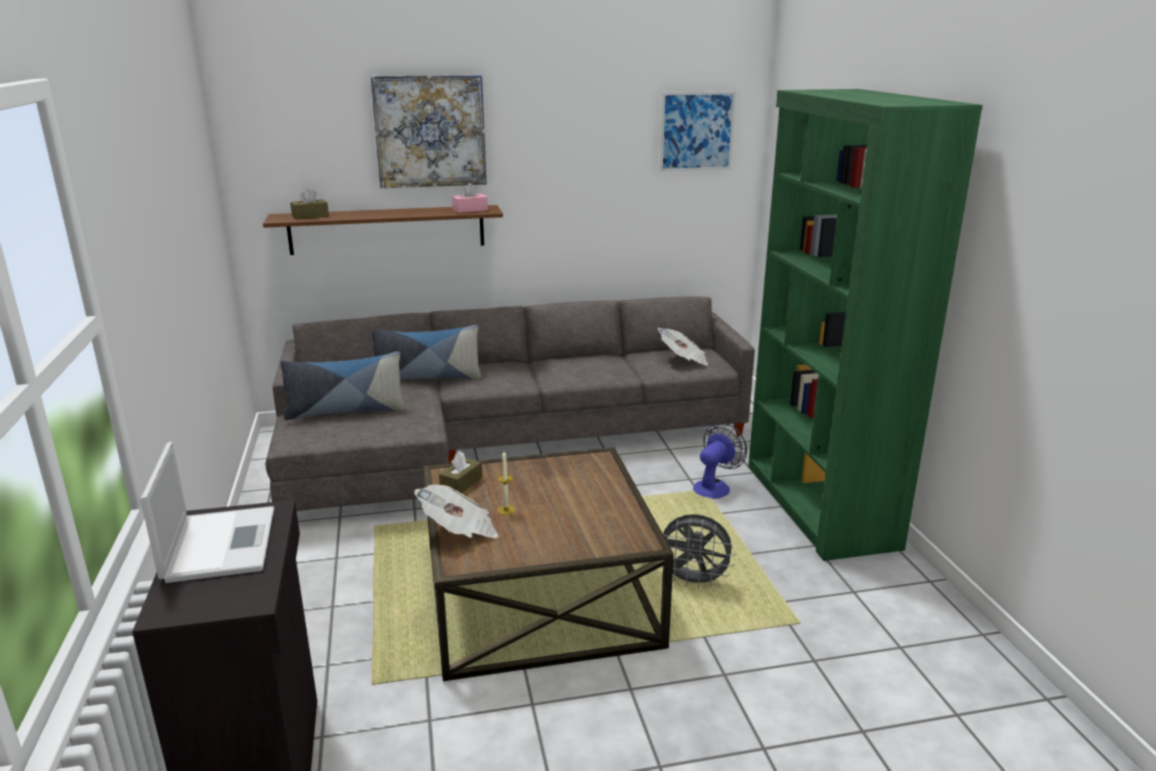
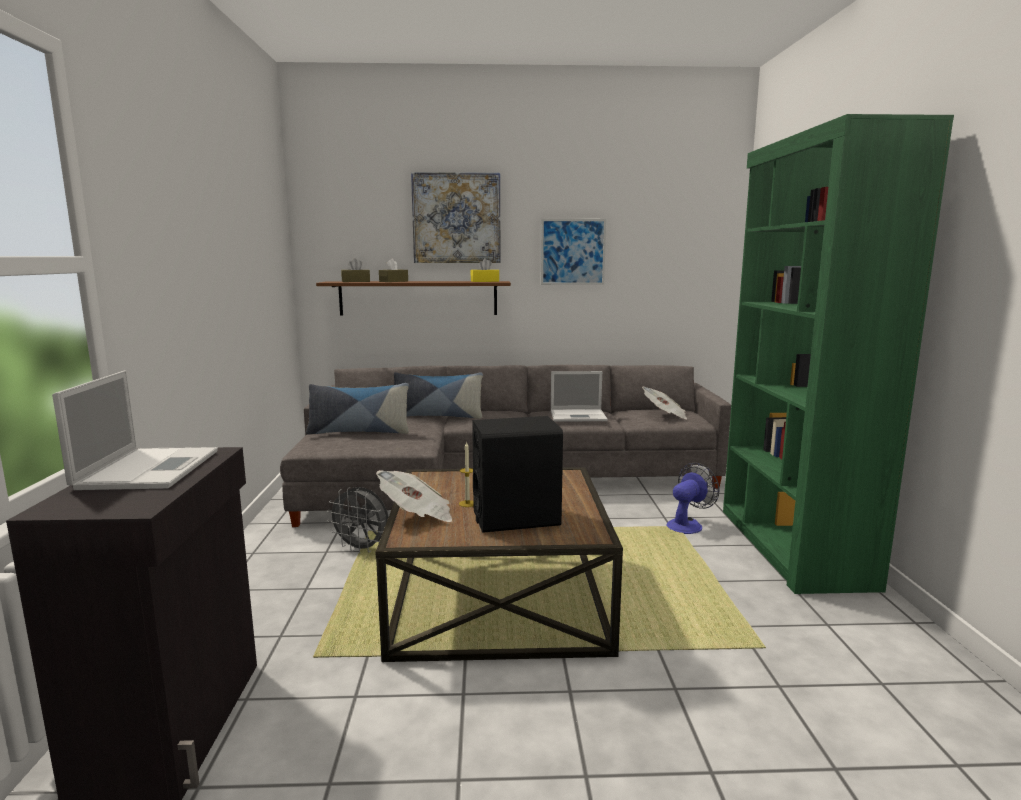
camera: 10 degrees right, 10 degrees down
(461, 484) = (434, 483): brown tissue box -> brown tissue box (393, 281)
(470, 210) = (484, 281): pink tissue box -> yellow tissue box
(562, 525) = (516, 518): none -> black speaker
(590, 367) = (579, 416): none -> laptop
(693, 581) = (655, 599): grey fan -> grey fan (362, 549)
(697, 131) = (682, 224): picture -> picture (573, 252)

